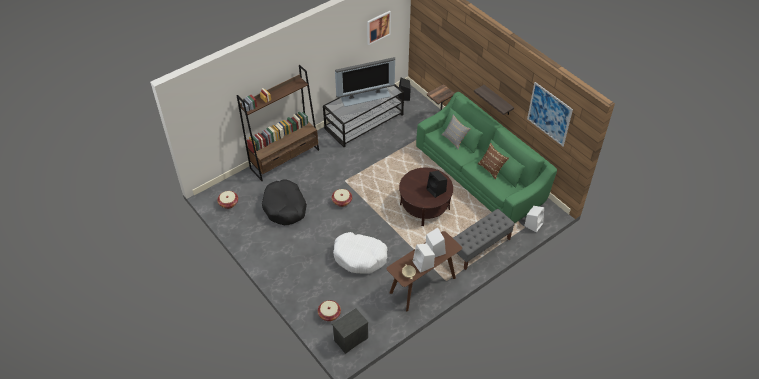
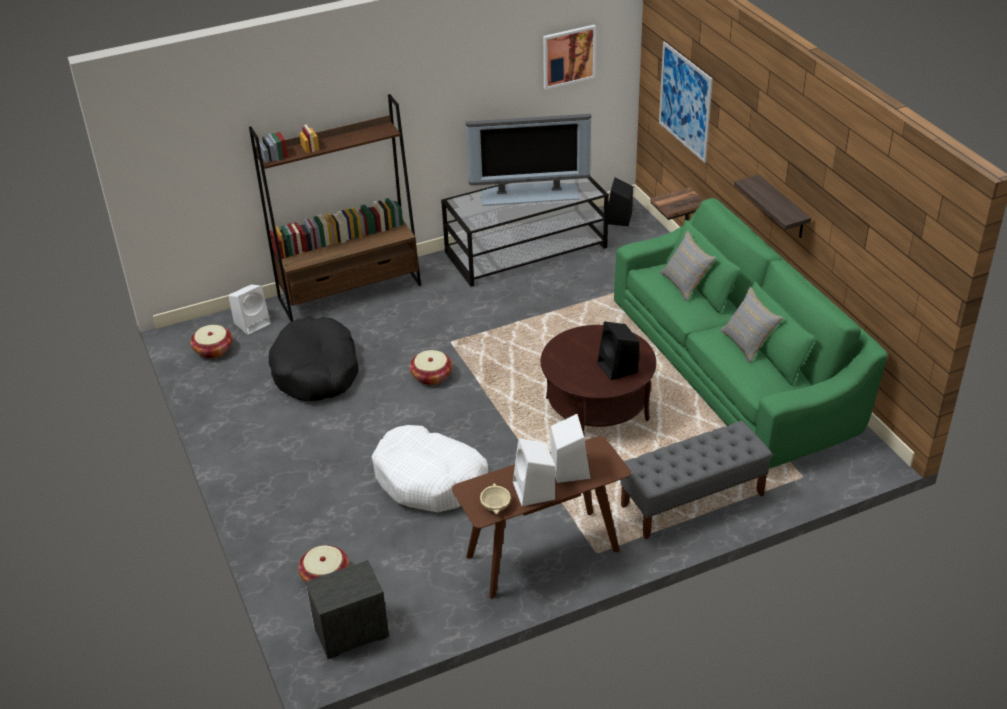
camera: 15 degrees right, 10 degrees down
(491, 168) = (748, 343): brown pillow -> grey pillow
(533, 224) = (825, 474): white speaker -> white speaker (253, 323)
(549, 114) = (876, 222): picture -> picture (685, 101)

